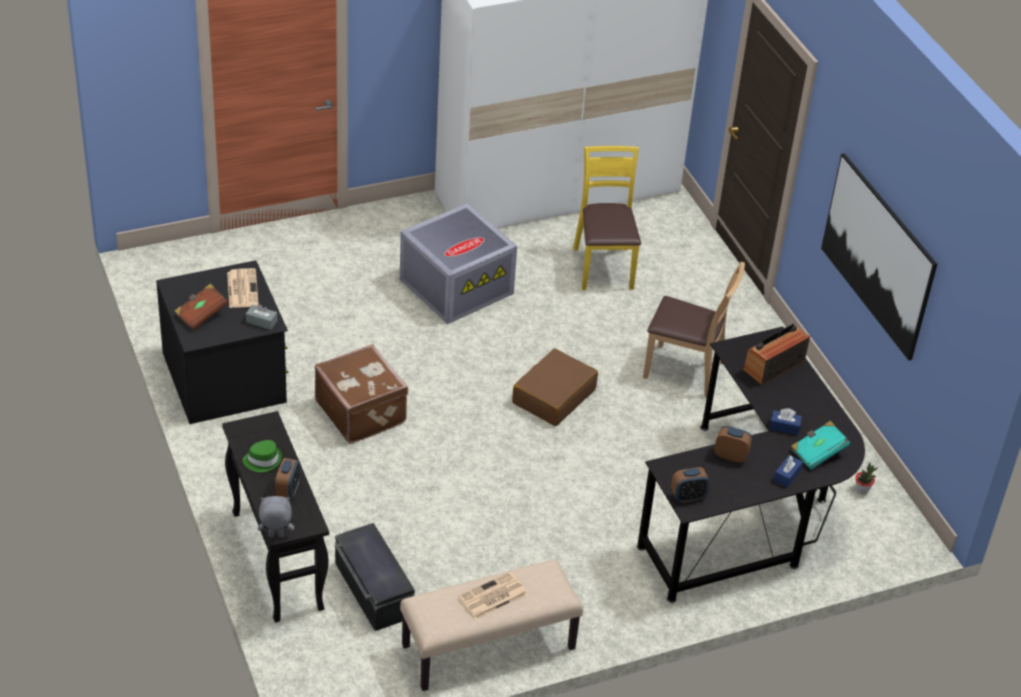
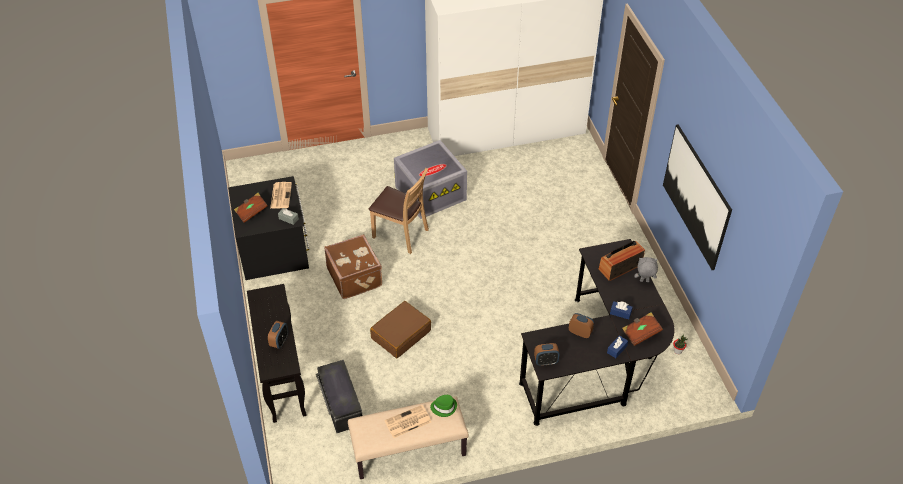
camera: 10 degrees right, 5 degrees up
(263, 460) = (267, 318): green hat -> green hat (444, 407)
(276, 536) = (265, 374): grey plush toy -> grey plush toy (644, 281)
(553, 396) = (481, 272): brown suitcase -> brown suitcase (401, 334)
(604, 267) = (528, 184): yellow chair -> none
(685, 371) = (570, 259): brown chair -> brown chair (401, 234)
(818, 452) = (641, 333): turquoise book -> brown book

